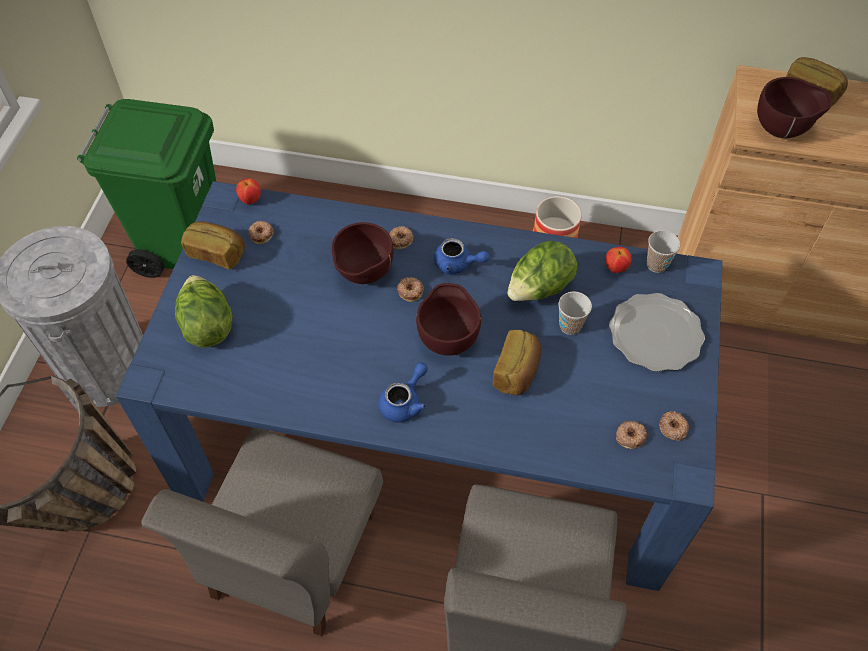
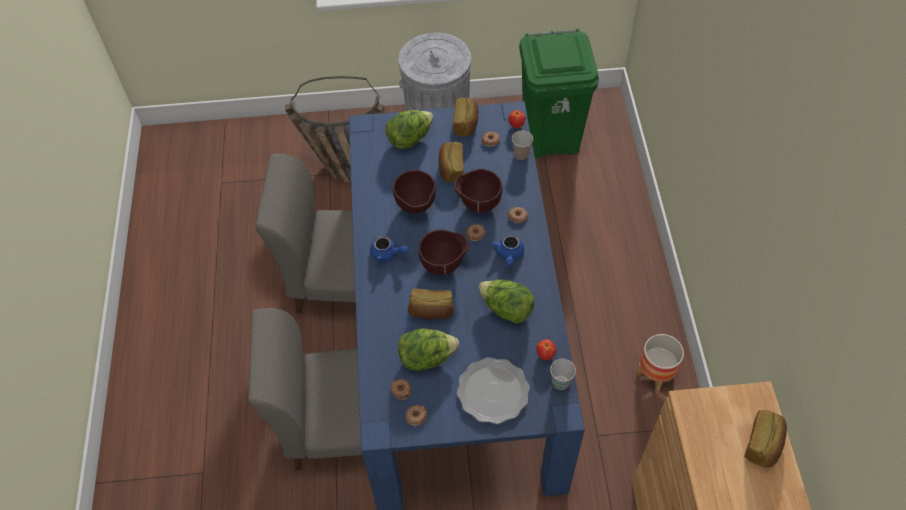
camera: 75 degrees right, 0 degrees up
(288, 290) = (451, 169): none -> bread
(570, 326) = (481, 335): cup -> cup (521, 154)
(588, 394) = (427, 357): none -> lettuce
(782, 131) = (701, 425): brown bowl -> brown bowl (416, 207)

